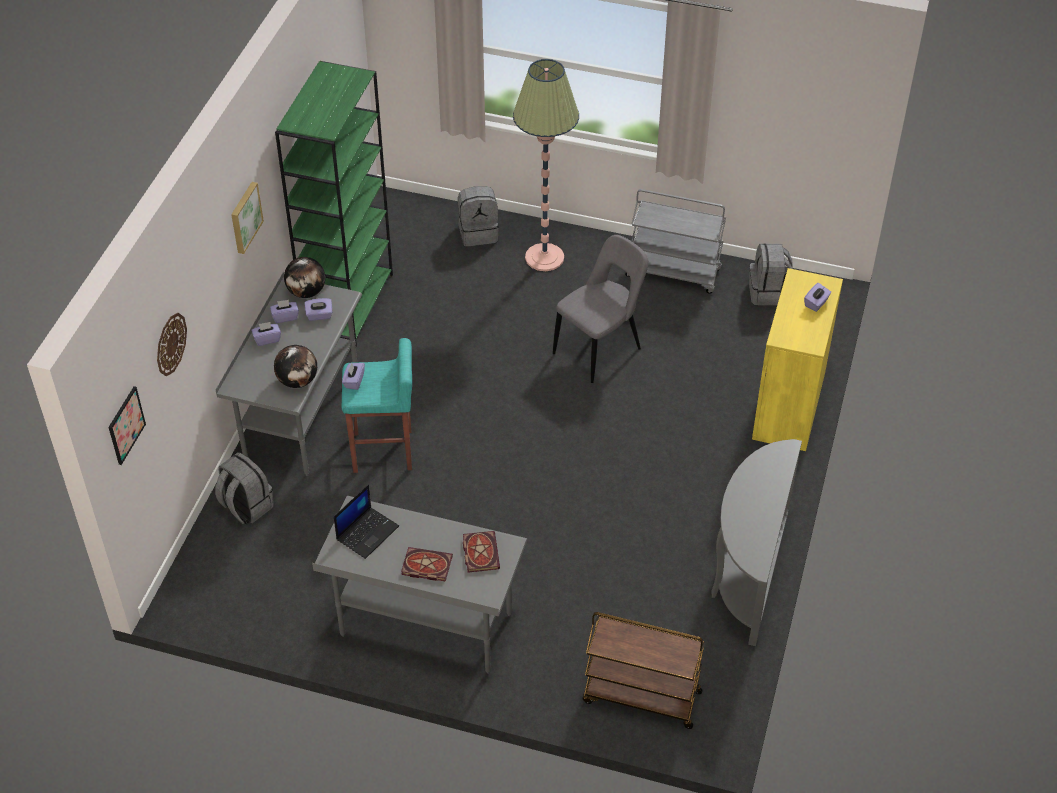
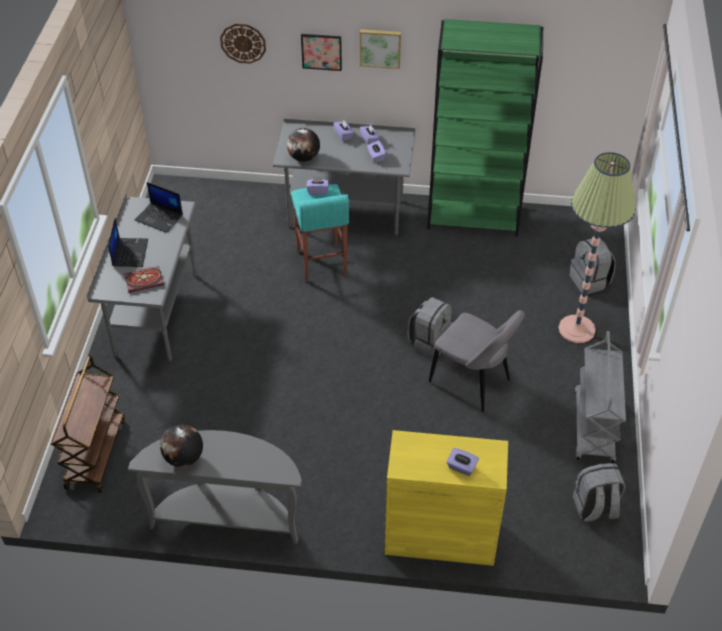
camera: 80 degrees right, 0 degrees up
(126, 425) = (169, 43): picture -> picture (321, 51)
(246, 506) = (254, 202): grey backpack -> grey backpack (429, 341)
(306, 292) = (399, 146): globe -> globe (184, 458)
(425, 566) = (129, 252): book -> laptop

